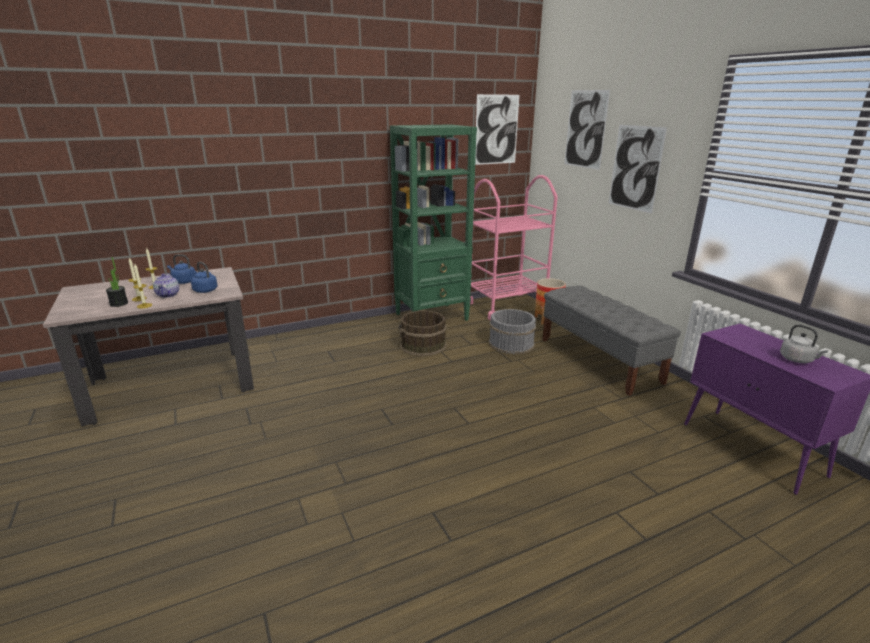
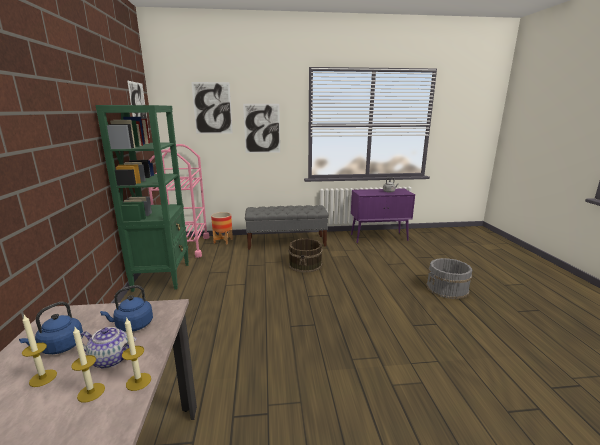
camera: 70 degrees left, 5 degrees down
(119, 304) = (89, 418): potted plant -> none
(423, 345) = (208, 290): brown bucket -> brown bucket (305, 264)
(510, 344) = (242, 259): grey bucket -> grey bucket (447, 289)

